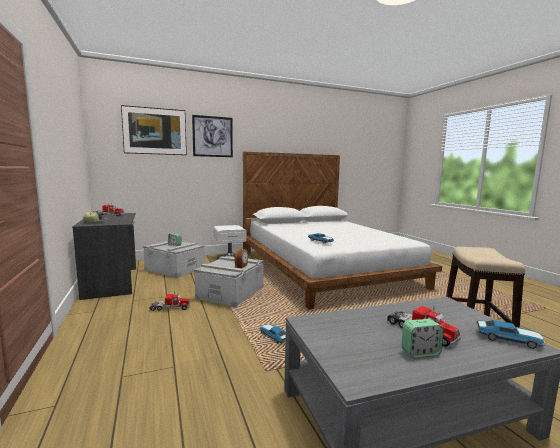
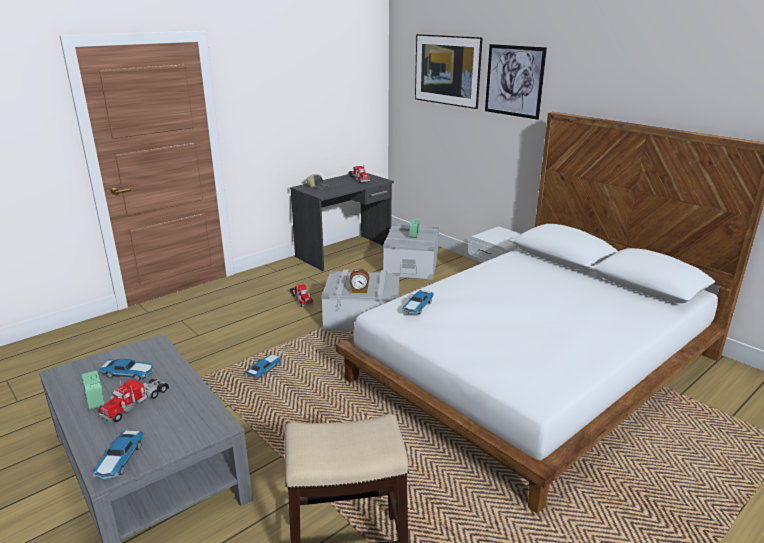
camera: 70 degrees right, 15 degrees up
(366, 334) = (129, 374): none -> toy car

